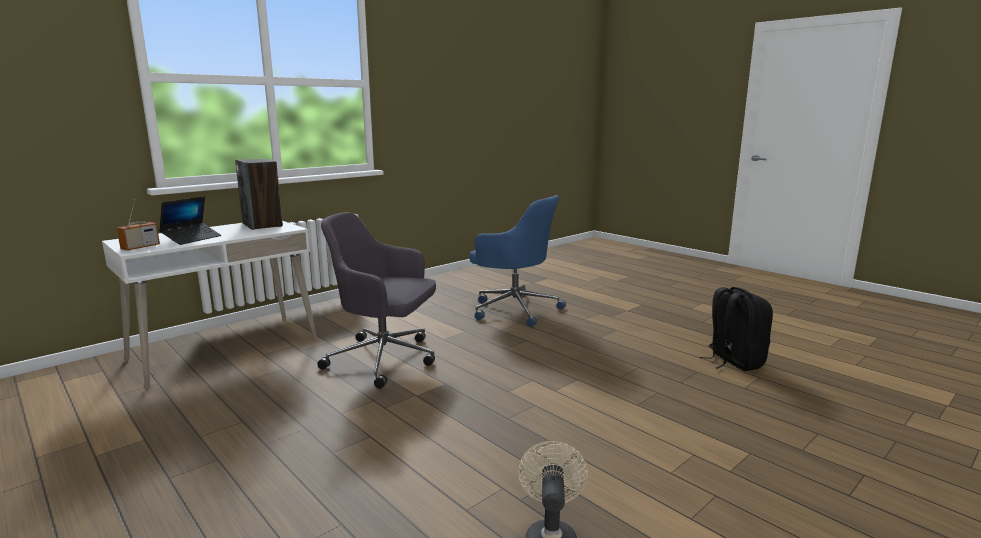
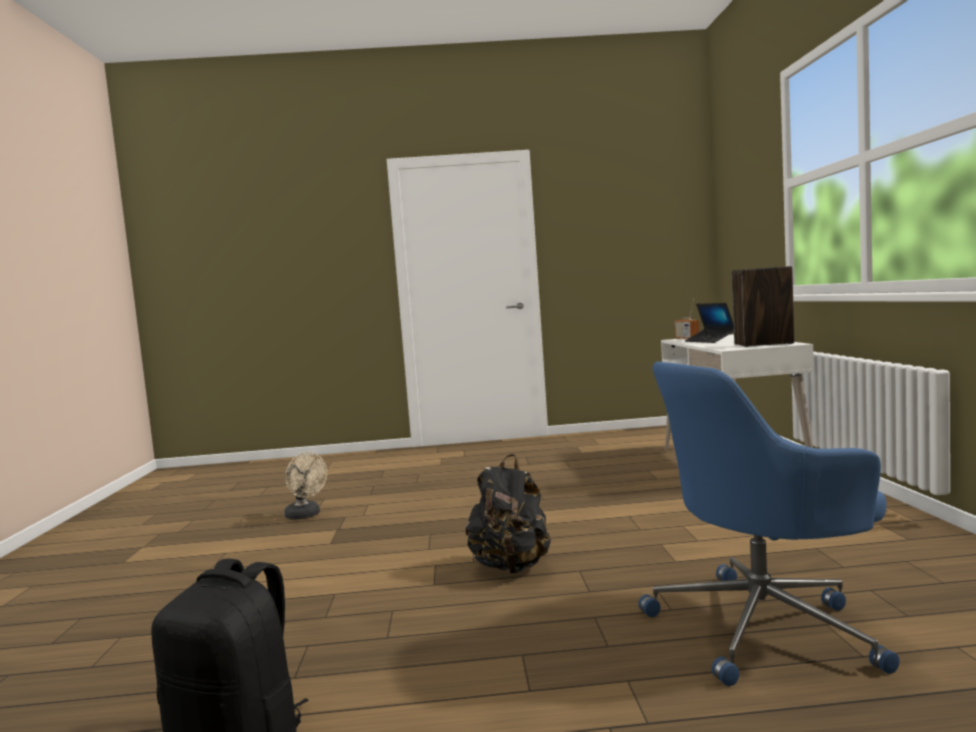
camera: 130 degrees right, 10 degrees down
(385, 359) = (629, 511): grey office chair -> none
(525, 366) = (511, 567): none -> black backpack

